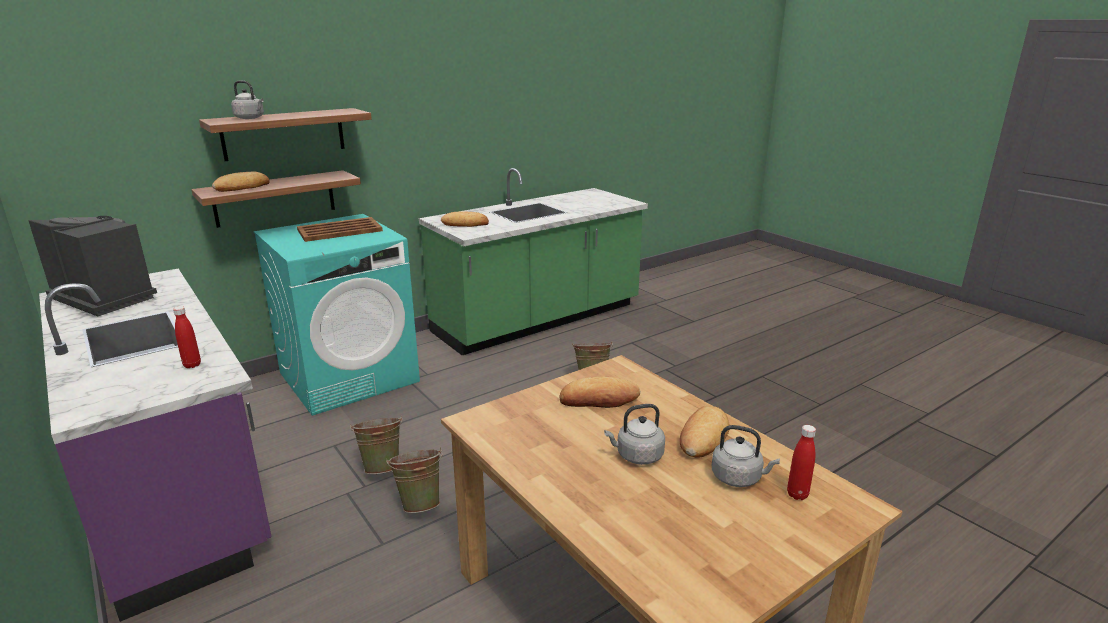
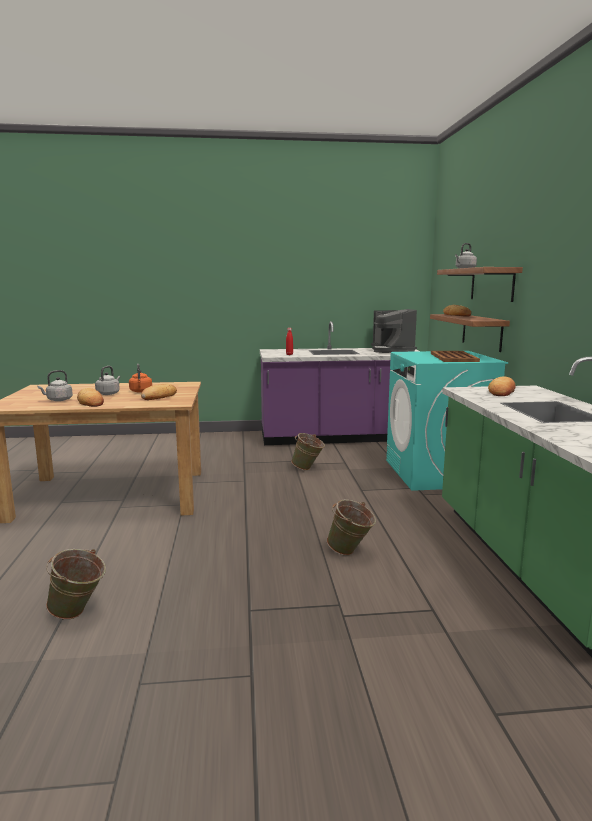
camera: 120 degrees right, 10 degrees down
(106, 297) = (391, 350): coffee machine -> coffee machine turned 105 degrees clockwise
(420, 503) = (263, 472): green bucket -> green bucket (78, 614)
(586, 433) = (141, 391): none -> orange kettle
(797, 494) = (27, 403): red bottle -> none

